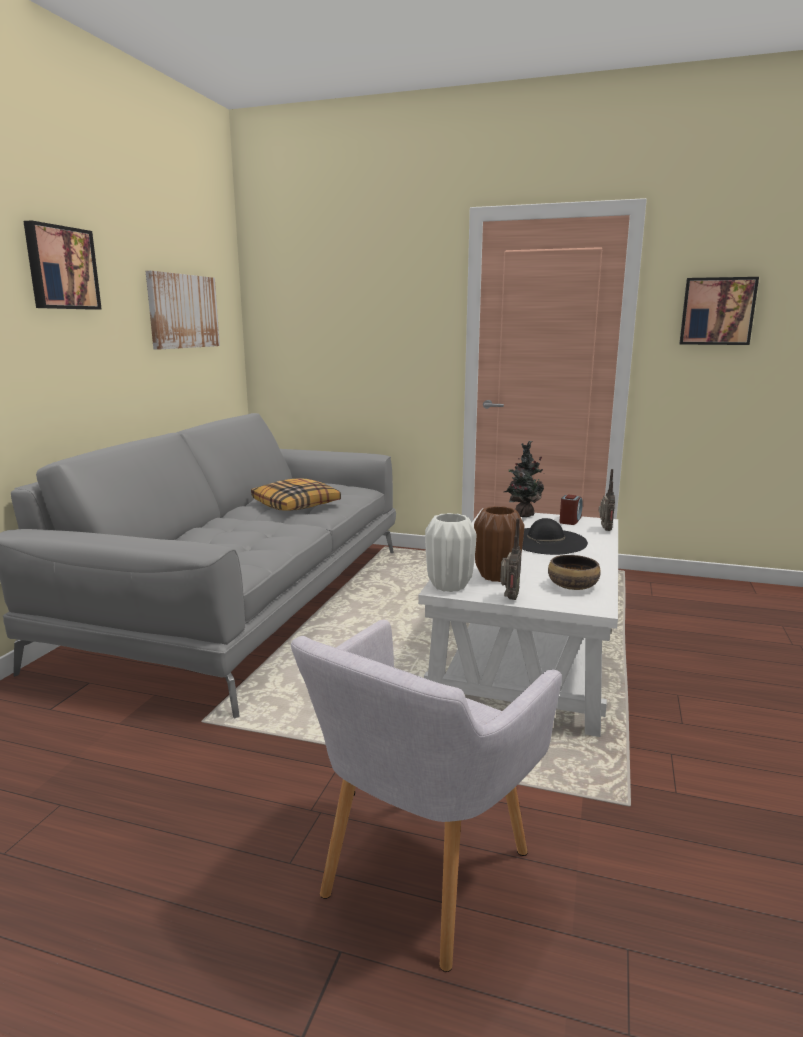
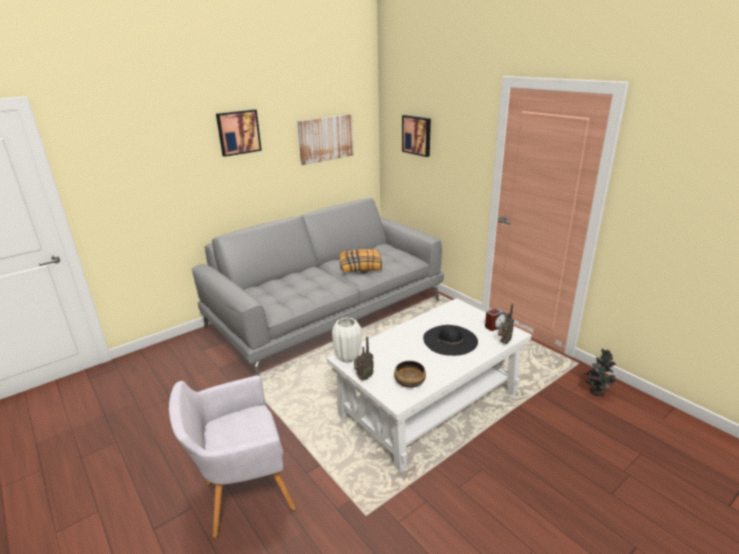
camera: 35 degrees right, 10 degrees up
(496, 577) = (380, 359): brown vase -> none
(522, 515) = (471, 311): potted plant -> potted plant (595, 391)
(717, 311) = (675, 185): picture -> picture (417, 135)

